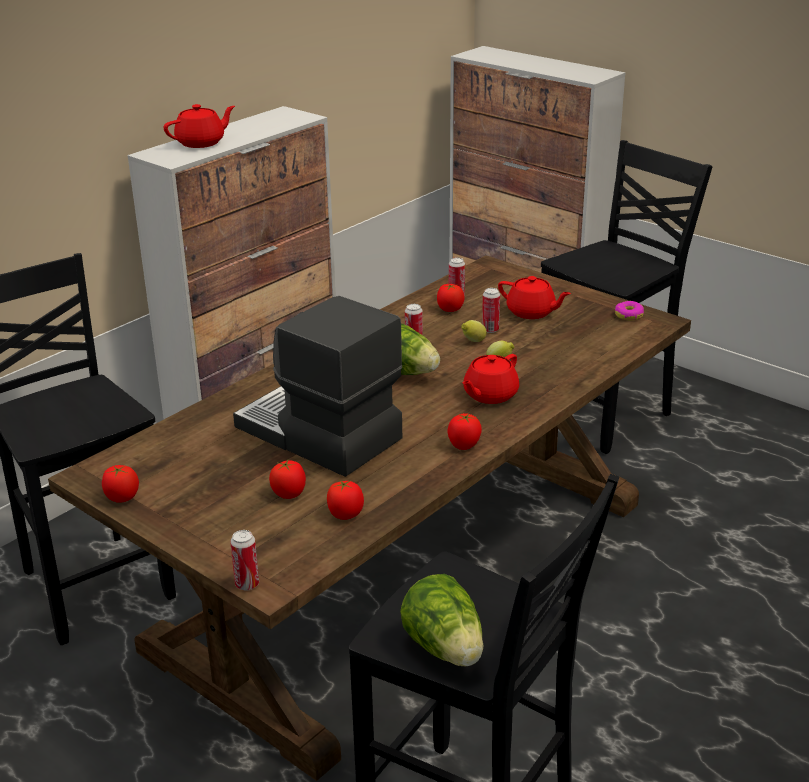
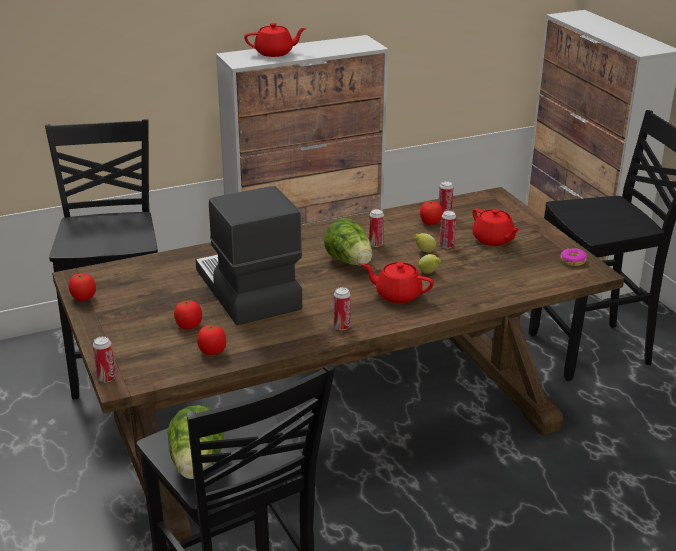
camera: 25 degrees right, 0 degrees up
(464, 445) = (341, 326): tomato -> can
(489, 395) = (397, 295): red teapot -> red teapot turned 45 degrees clockwise

